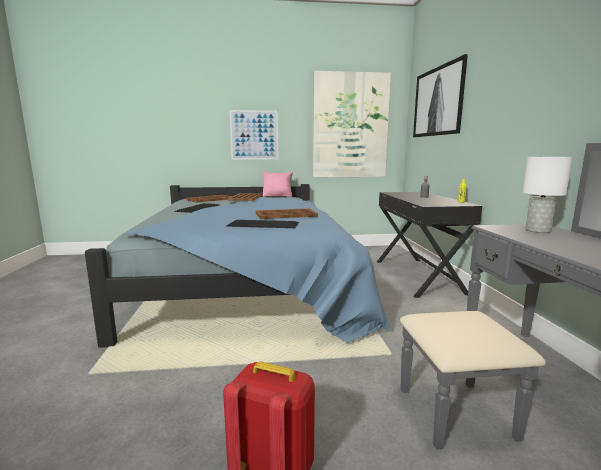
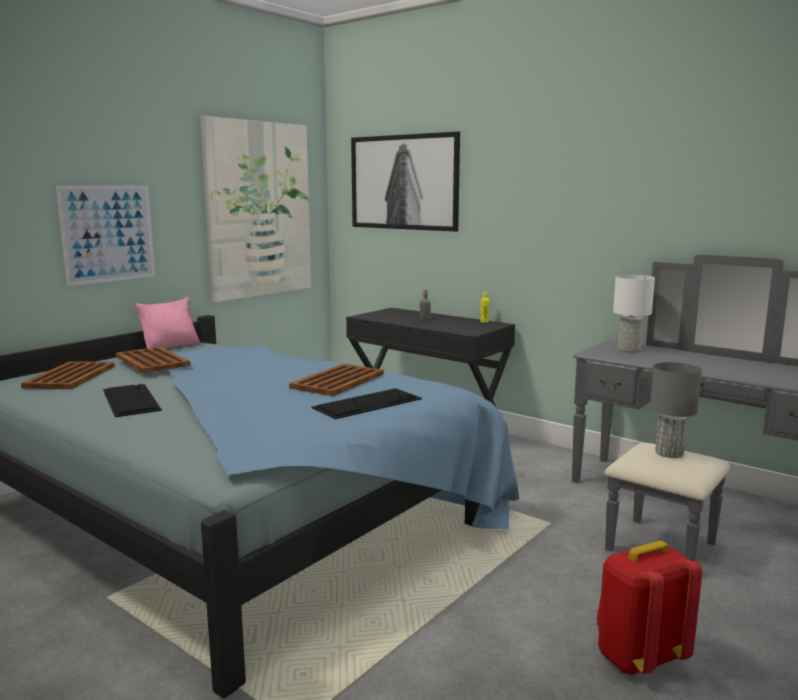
camera: 45 degrees left, 0 degrees up
(475, 324) = (669, 453): none -> grey table lamp

